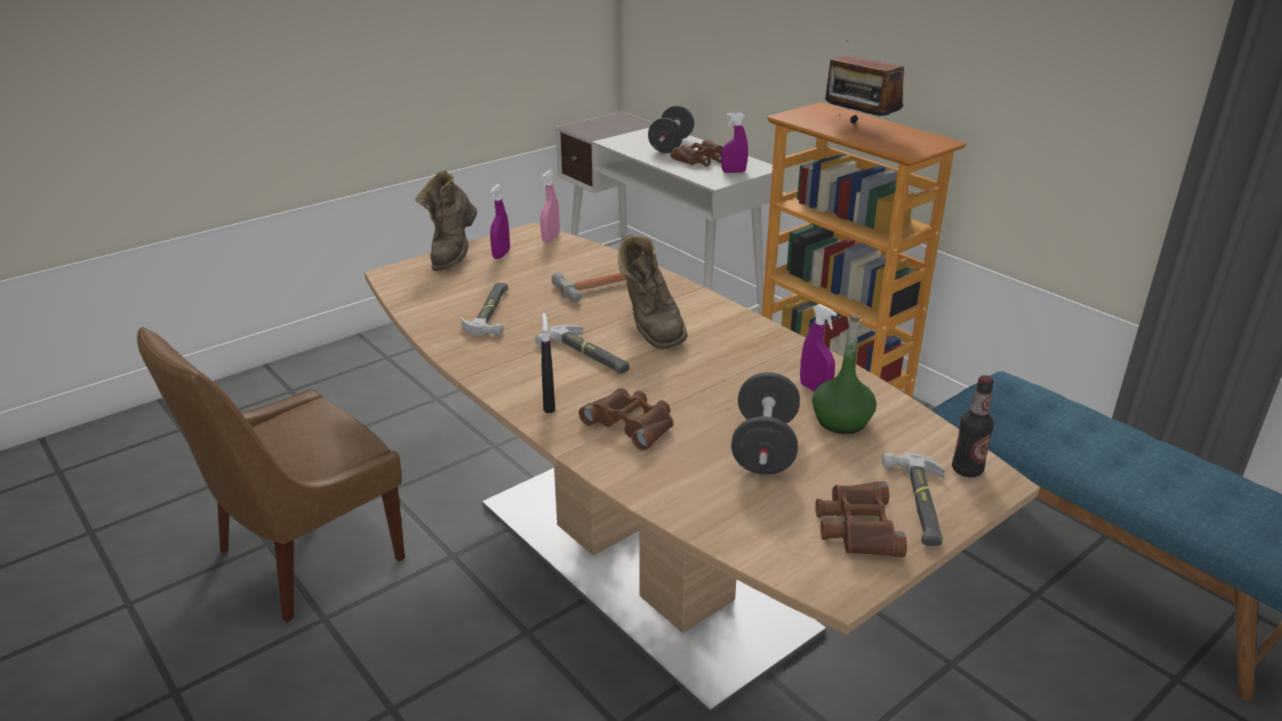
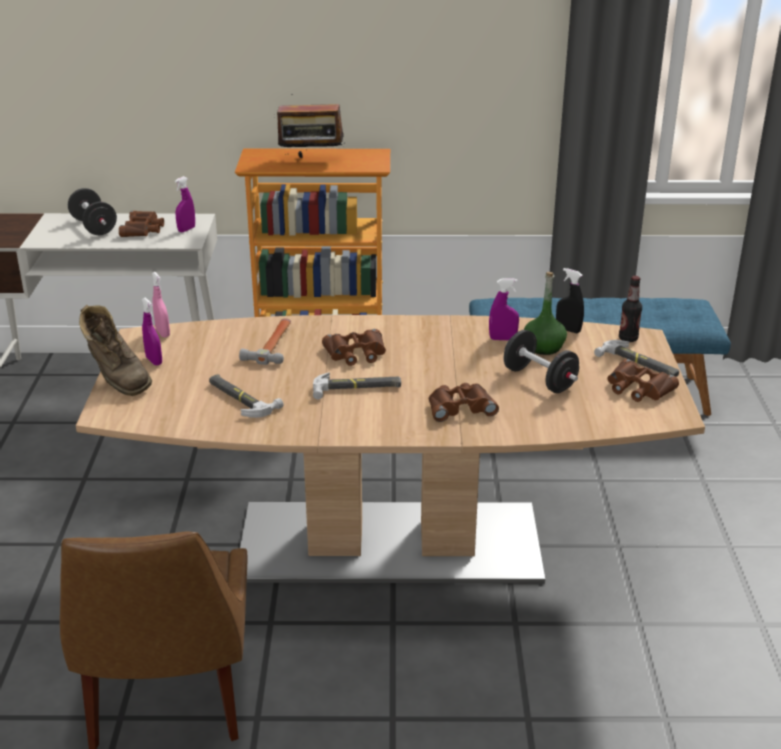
camera: 50 degrees left, 0 degrees up
(549, 404) = (398, 424): black spray bottle -> black spray bottle (568, 330)
(651, 327) = (356, 353): brown boot -> brown binoculars

